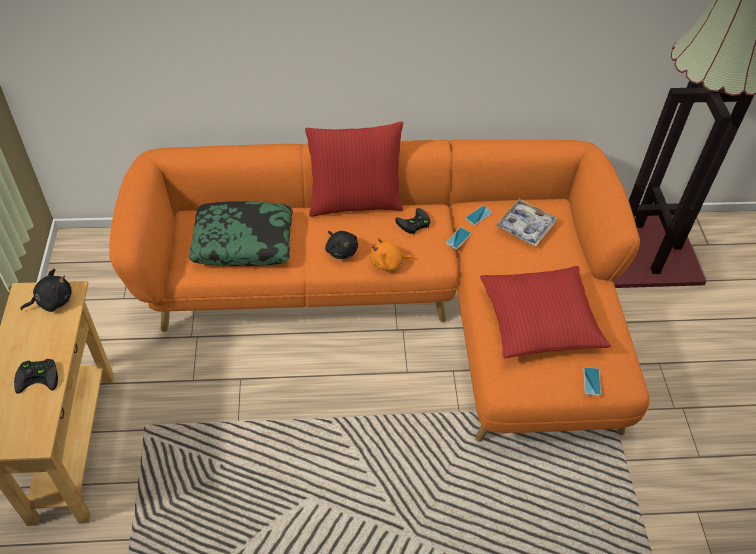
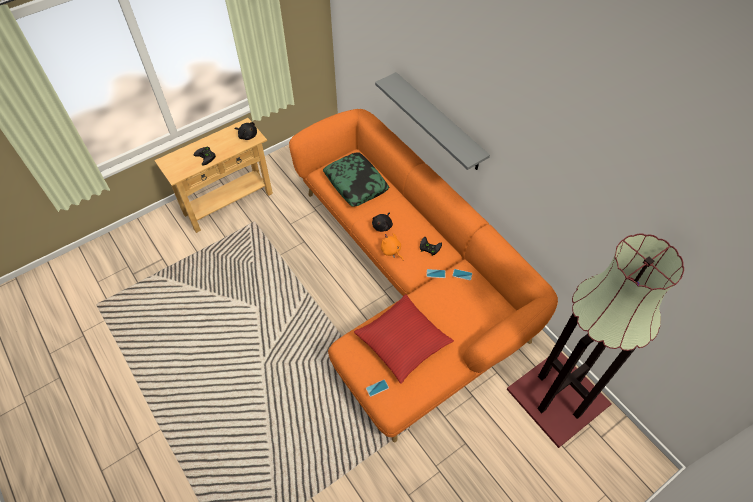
camera: 60 degrees right, 5 degrees up
(309, 65) = (439, 122): none -> grey shelf
(354, 202) = (423, 213): red pillow -> none
(525, 227) = (472, 302): tray -> none

